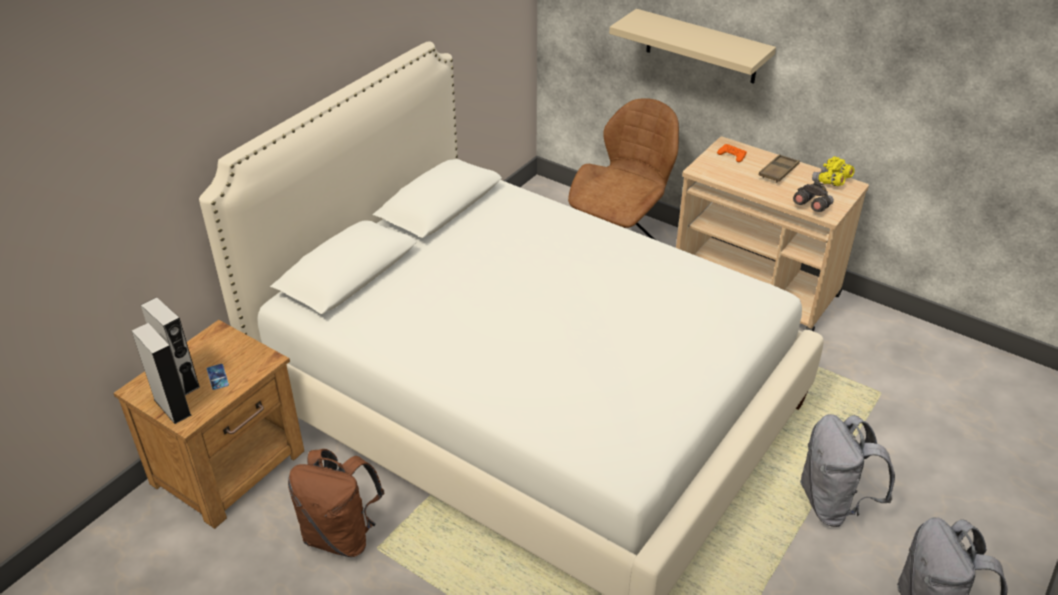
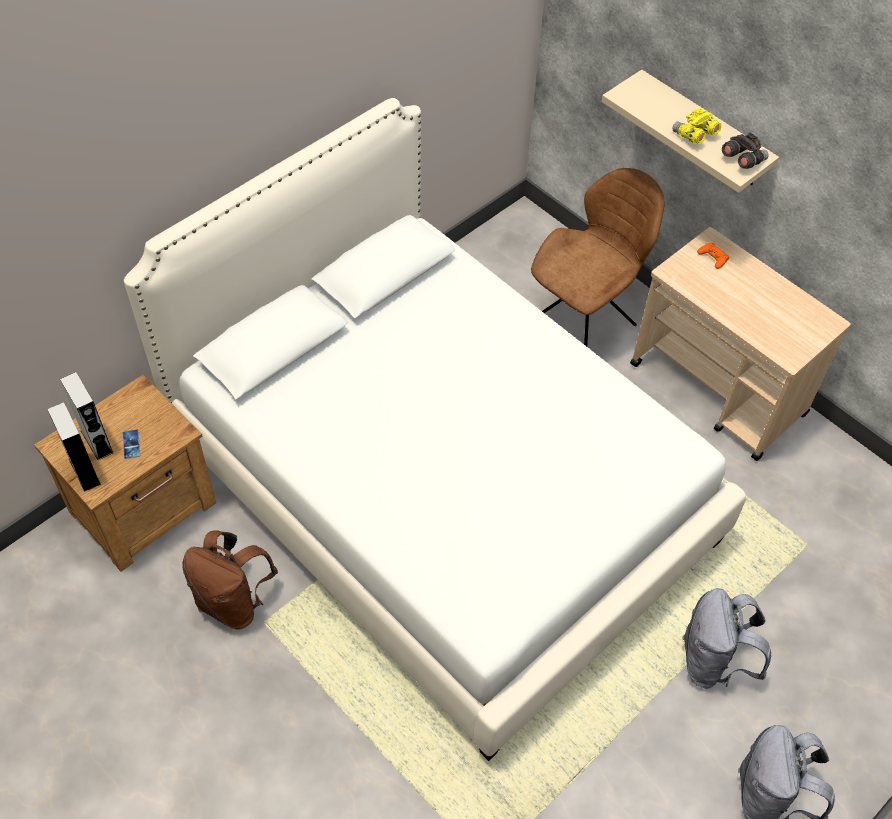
camera: 10 degrees right, 15 degrees up
(778, 171) = (756, 289): brown tray -> none
(811, 207) = (775, 345): grey binoculars -> grey binoculars (742, 160)
(831, 182) = (810, 313): yellow binoculars -> yellow binoculars (694, 136)

